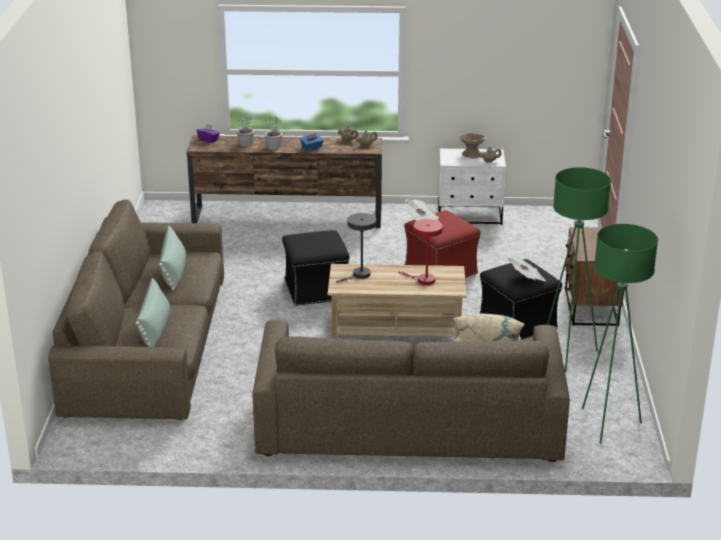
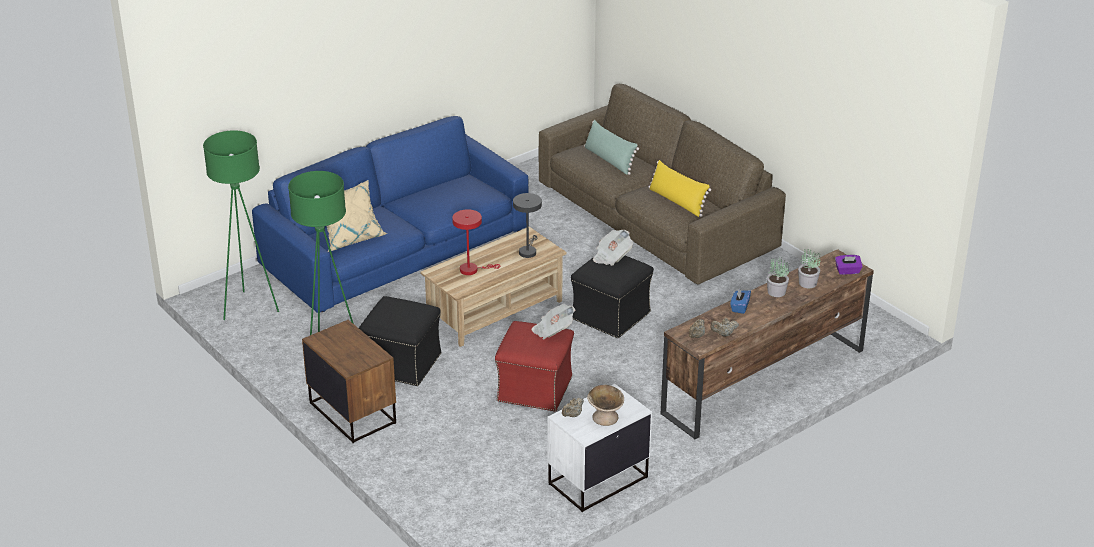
camera: 140 degrees right, 5 degrees up
(174, 271) = (677, 202): green pillow -> yellow pillow
(409, 420) = (396, 248): brown sofa -> blue sofa
(525, 278) = (390, 311): newspaper -> newspaper (611, 257)

